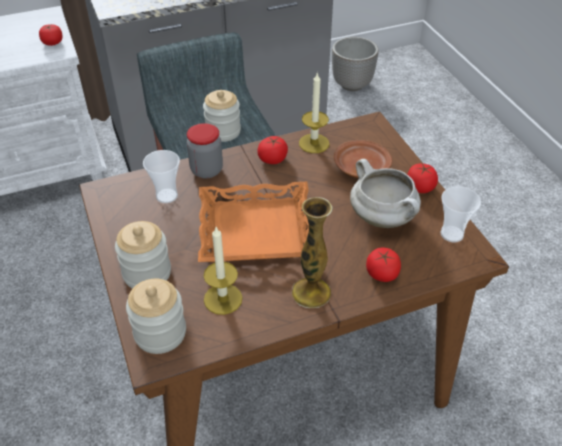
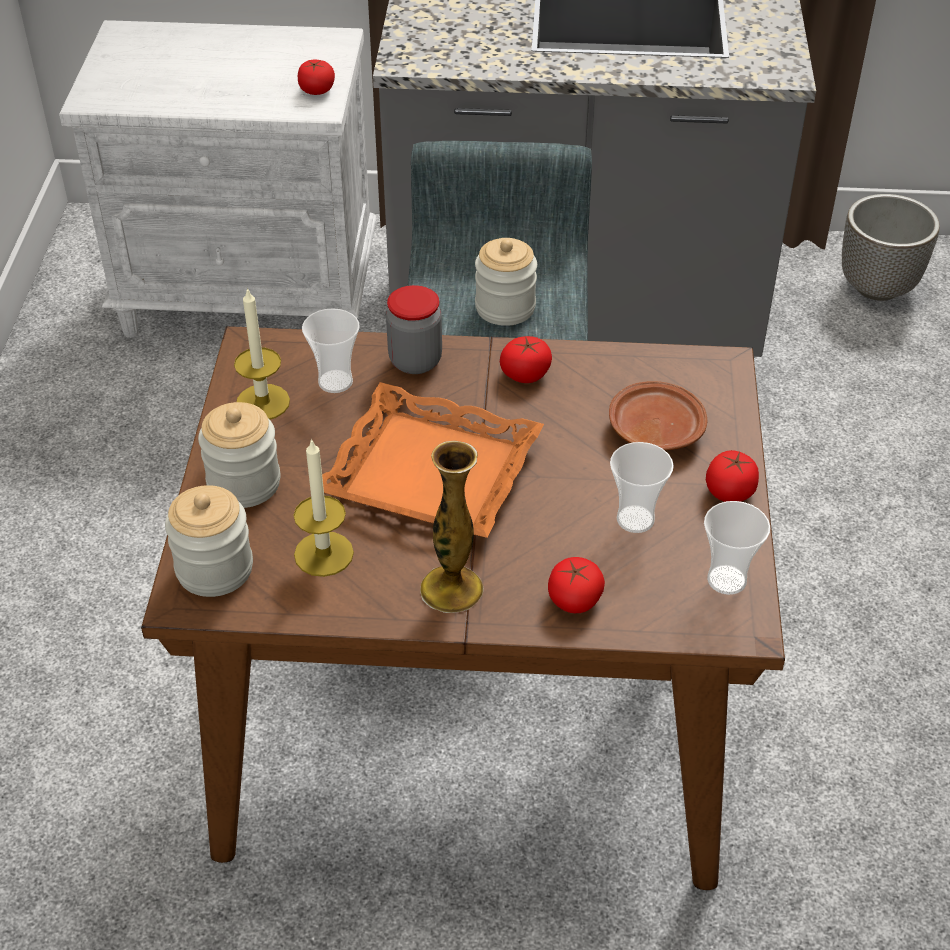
camera: 25 degrees right, 0 degrees up
(314, 143) = (606, 368): candle -> candle (263, 402)
(383, 218) = (635, 519): white cooking pot -> cup

